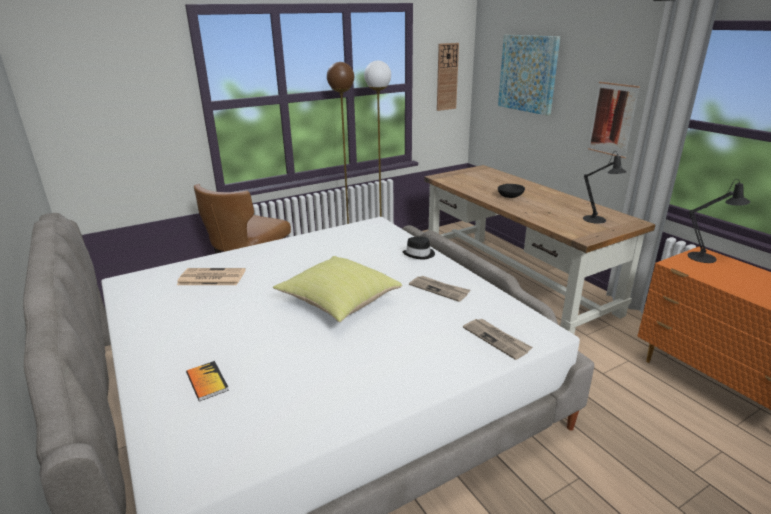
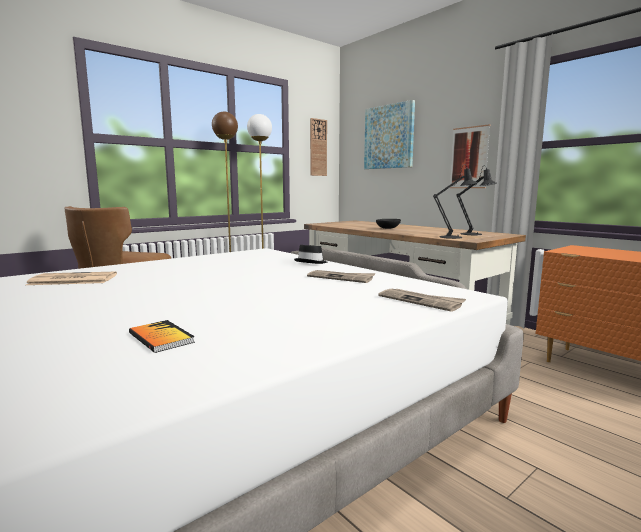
camera: 10 degrees left, 15 degrees down
(207, 382) = (40, 347): book -> book (161, 338)
(337, 303) = (228, 288): yellow pillow -> none
(706, 257) = (585, 248): black table lamp -> black table lamp (454, 237)

